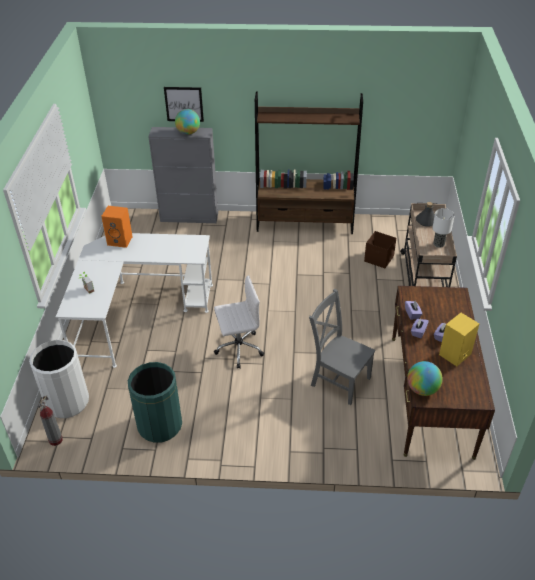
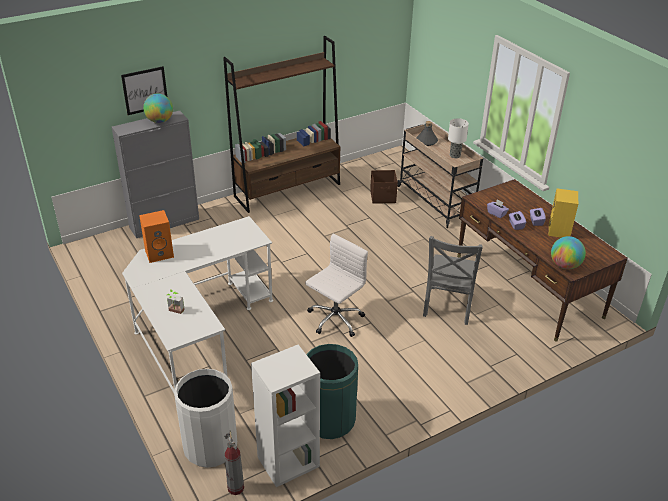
camera: 35 degrees left, 5 degrees down
(103, 441) = (288, 462): none -> white bookcase
(338, 380) = (447, 307): grey chair -> grey chair turned 75 degrees counterclockwise

